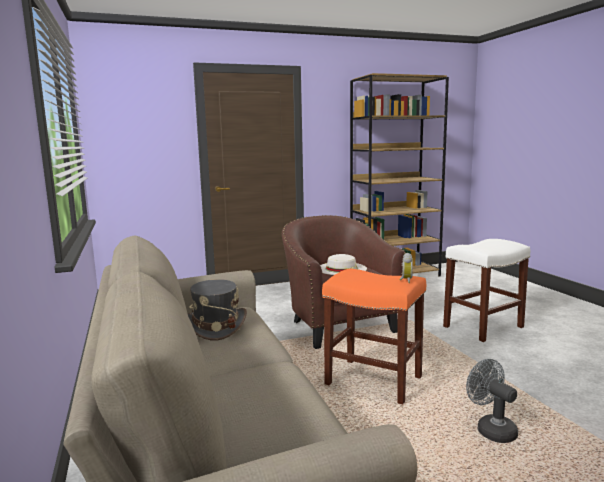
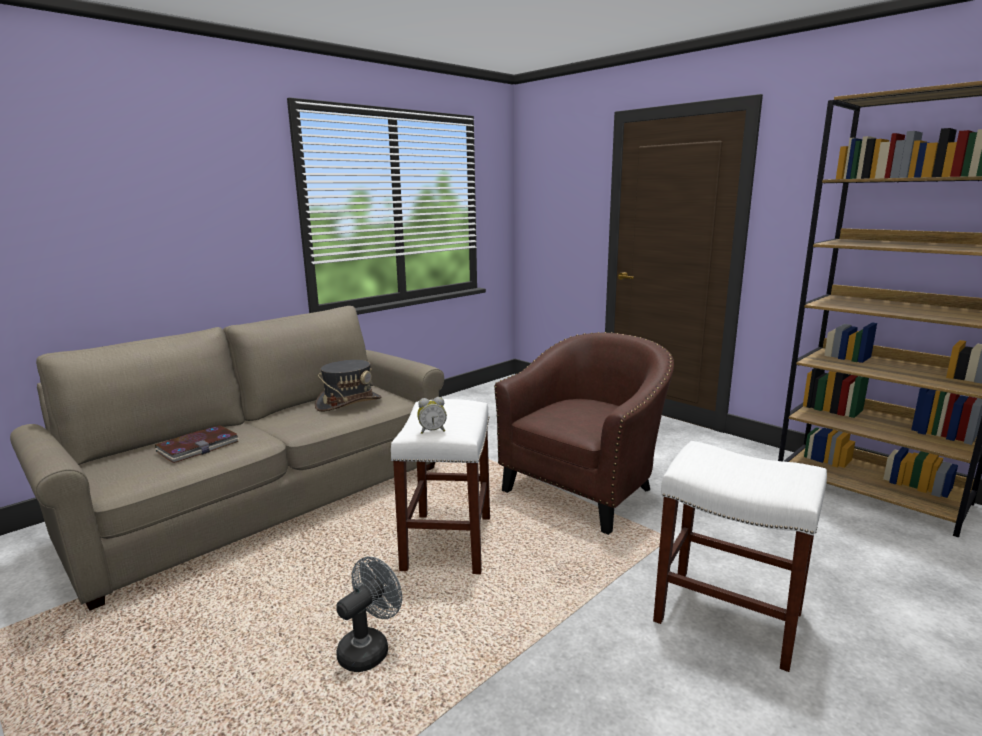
camera: 65 degrees right, 5 degrees up
(255, 403) = (198, 447): none -> book
(341, 268) = (585, 413): white hat -> none
(375, 381) = (448, 544): orange stool -> white stool

